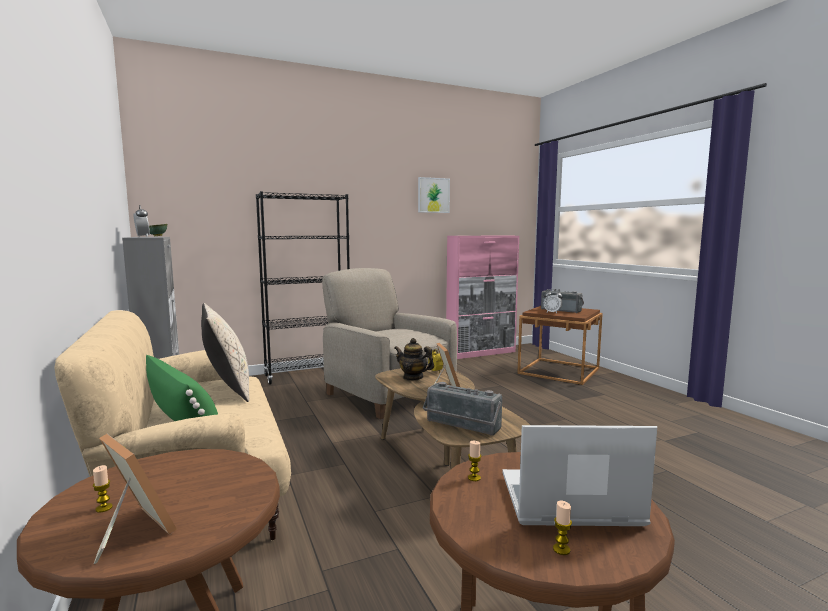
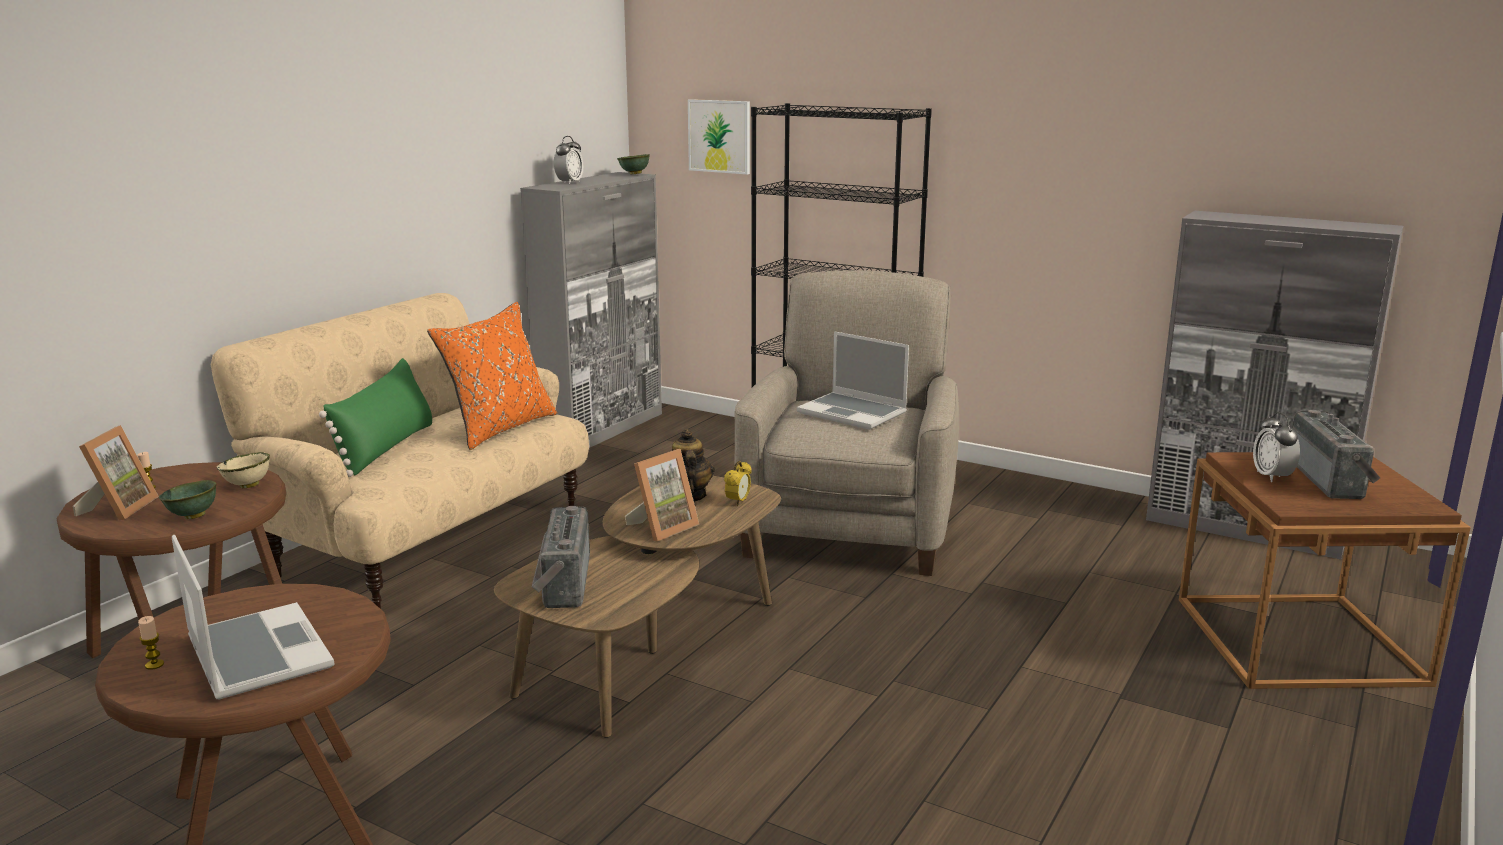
camera: 55 degrees right, 10 degrees up
(206, 462) = (247, 486): none -> beige bowl
(227, 390) = (499, 428): beige pillow -> orange pillow
(234, 494) = (192, 516): none -> green bowl
(394, 332) = (853, 413): none -> laptop
(433, 195) = (1172, 103): picture -> picture (719, 136)
(474, 478) = (286, 598): candle -> none
(481, 353) = (1245, 529): pink cabinet -> grey cabinet

